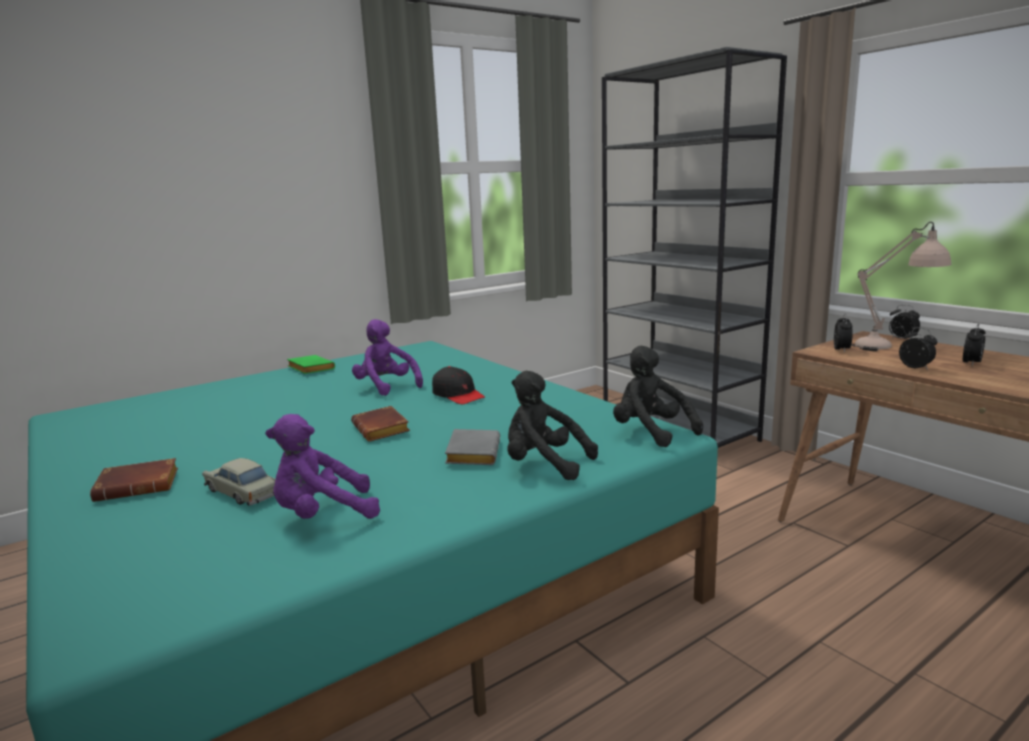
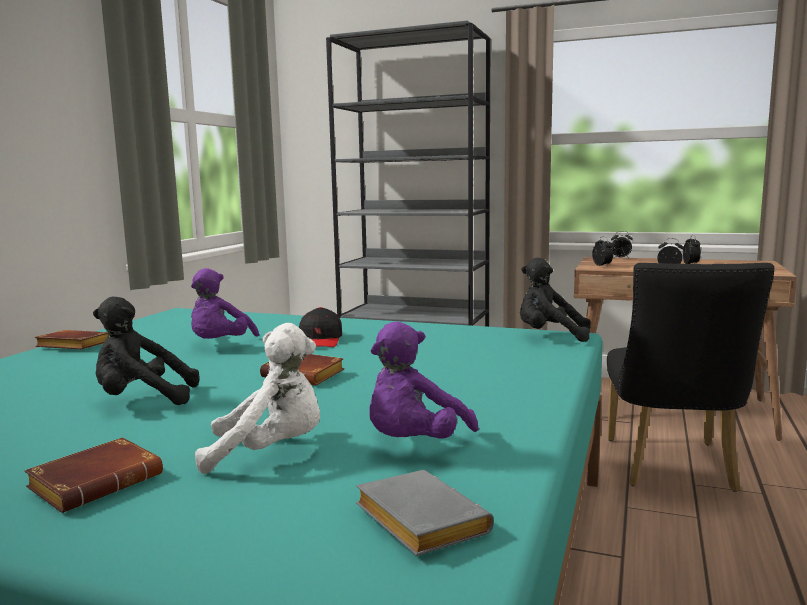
camera: 35 degrees left, 5 degrees down
(242, 493) = (270, 452): beige toy car -> white plush toy
(309, 369) = (71, 346): green book -> brown book
(386, 387) = (220, 346): purple plush toy -> purple plush toy turned 90 degrees counterclockwise
(458, 395) = (320, 340): black cap -> black cap turned 75 degrees clockwise
(471, 453) = (440, 374): grey book -> grey book (416, 521)
(544, 465) = (522, 369): black plush toy -> black plush toy (142, 400)
(818, 614) = (672, 468): none -> black chair
(893, 347) = (627, 262): beige table lamp -> none

